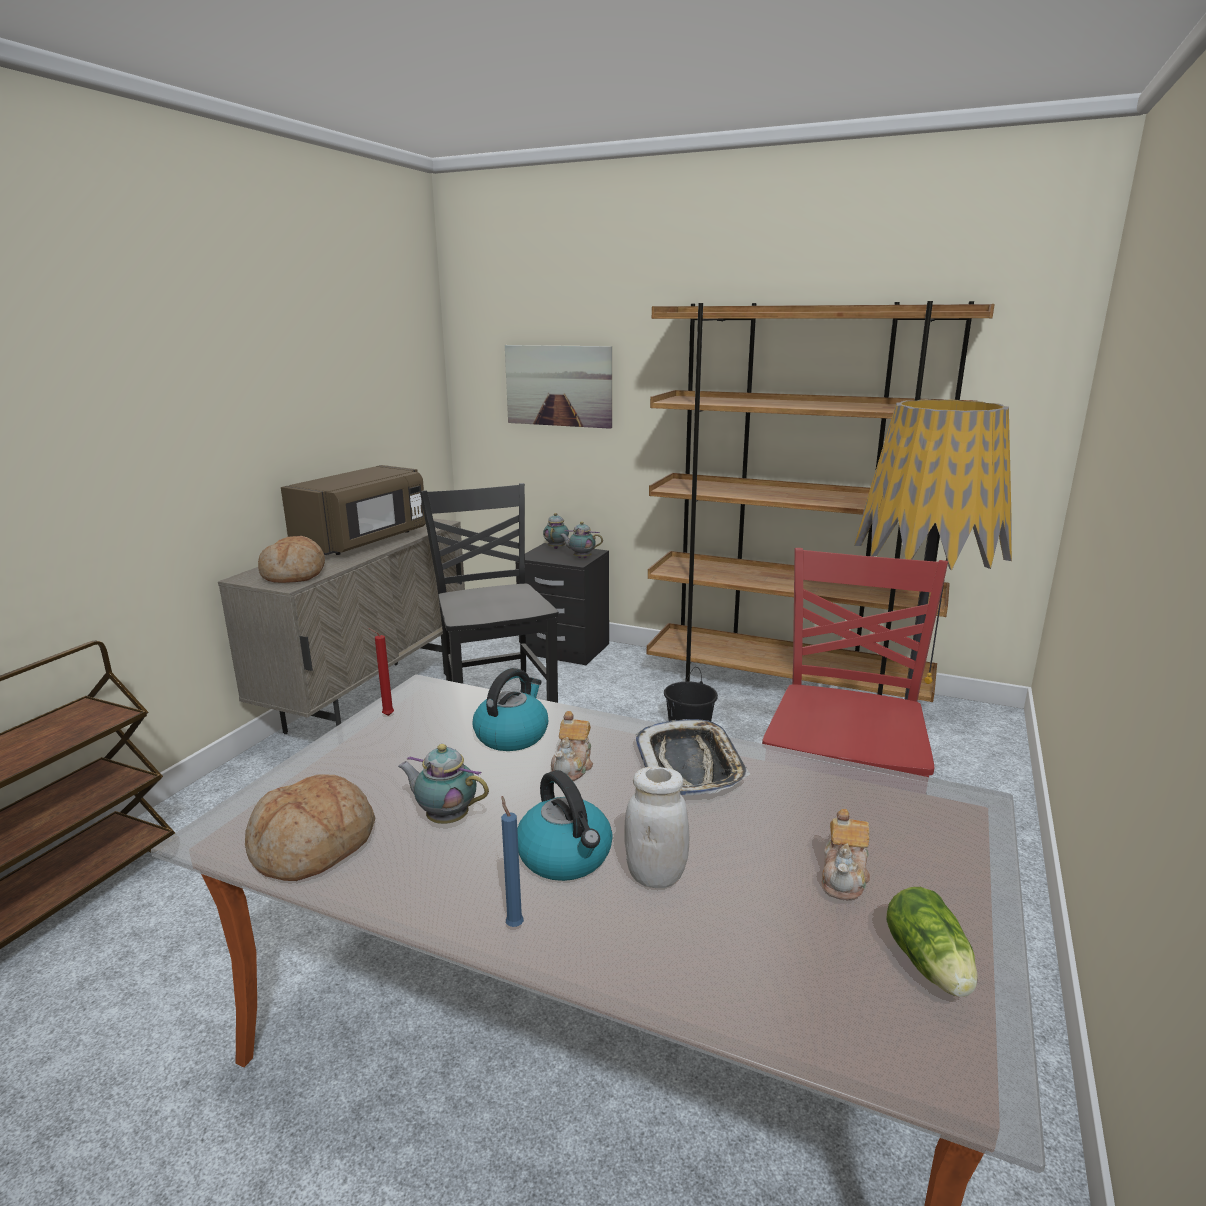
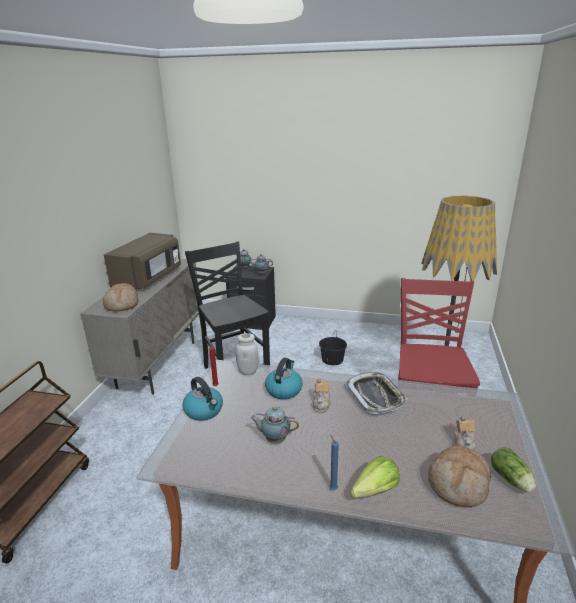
camera: 10 degrees left, 5 degrees up
(314, 846) = (218, 463): bread -> bread (458, 484)
(558, 386) = (241, 179): picture -> none
(566, 857) = (340, 451): kettle -> kettle (204, 411)
(591, 945) = (371, 492): none -> lettuce
(655, 876) = (384, 455): white jar -> white jar (248, 371)
(786, 688) = (374, 333): brown bookcase -> none

